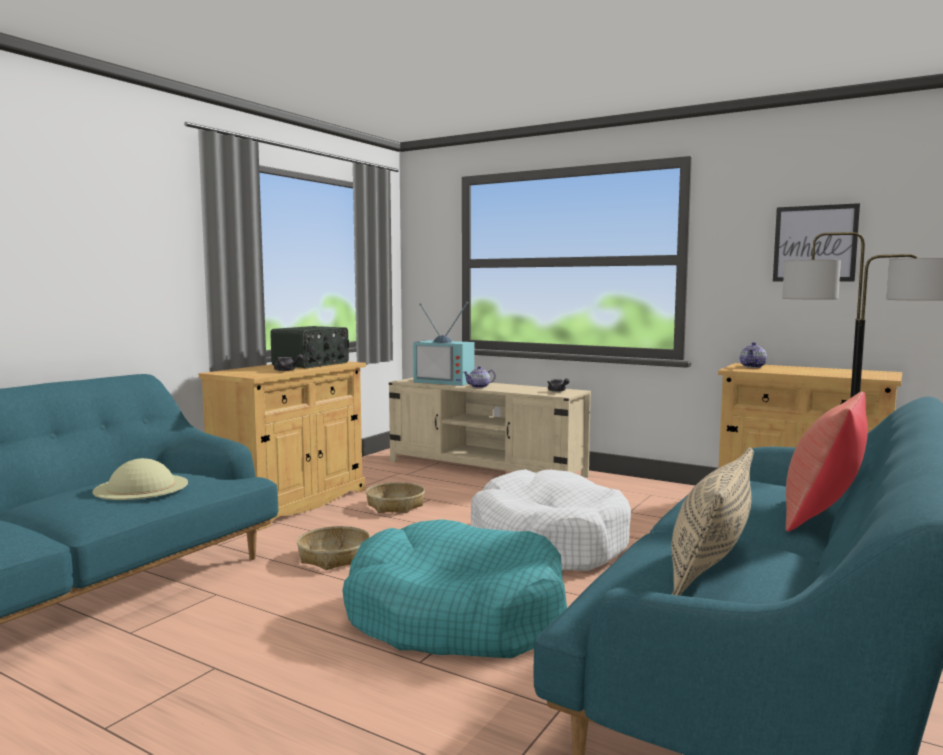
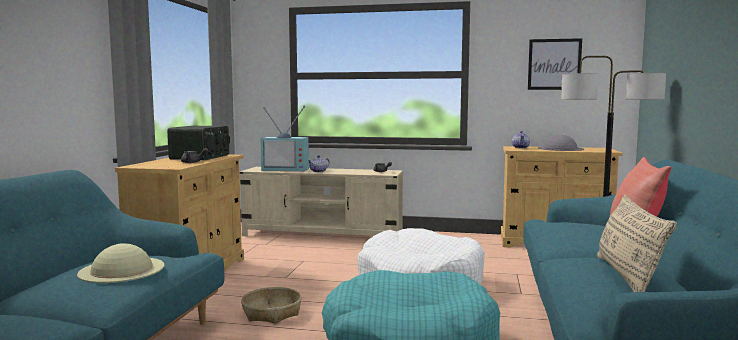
camera: 20 degrees left, 0 degrees up
(395, 505) = (281, 268): basket -> none
(812, 370) = (560, 148): none -> grey hat

